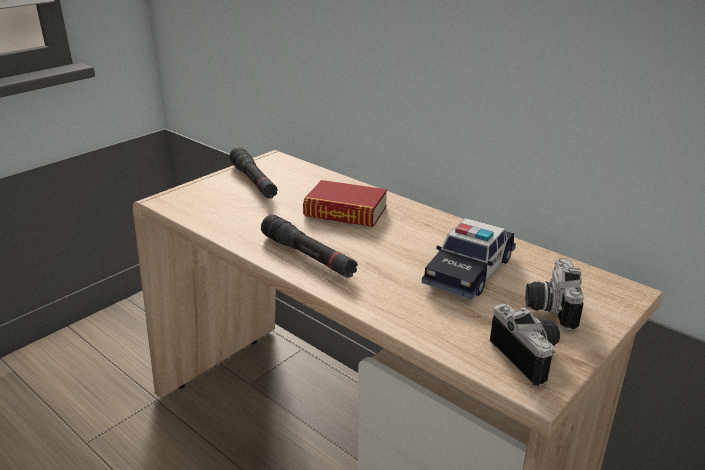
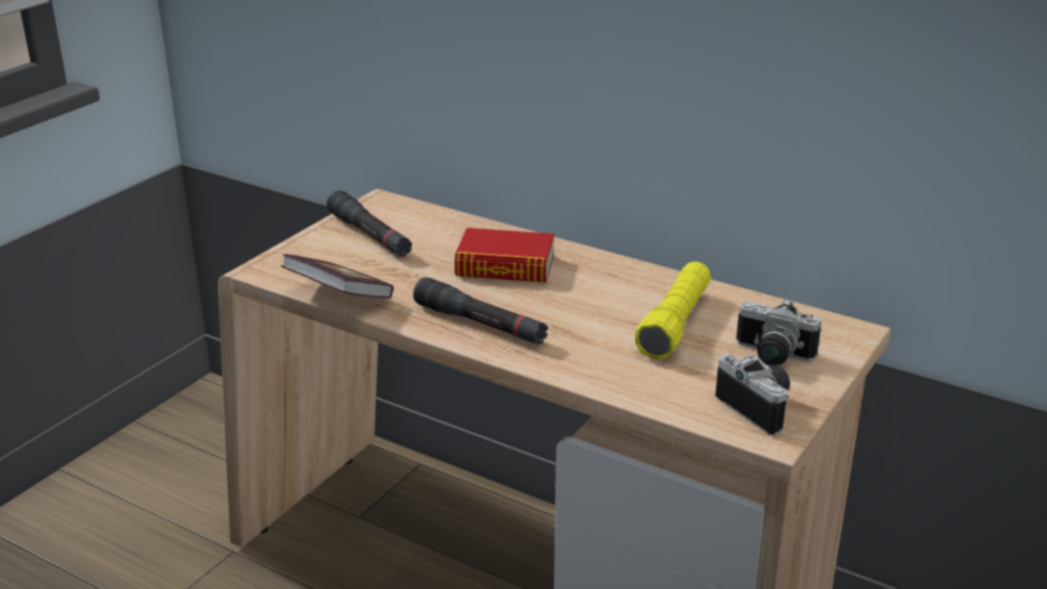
camera: 10 degrees left, 0 degrees up
(208, 224) = (338, 296): none -> book
(469, 270) = (675, 324): toy car -> yellow flashlight
(548, 307) = (771, 356): camera -> camera turned 60 degrees counterclockwise

